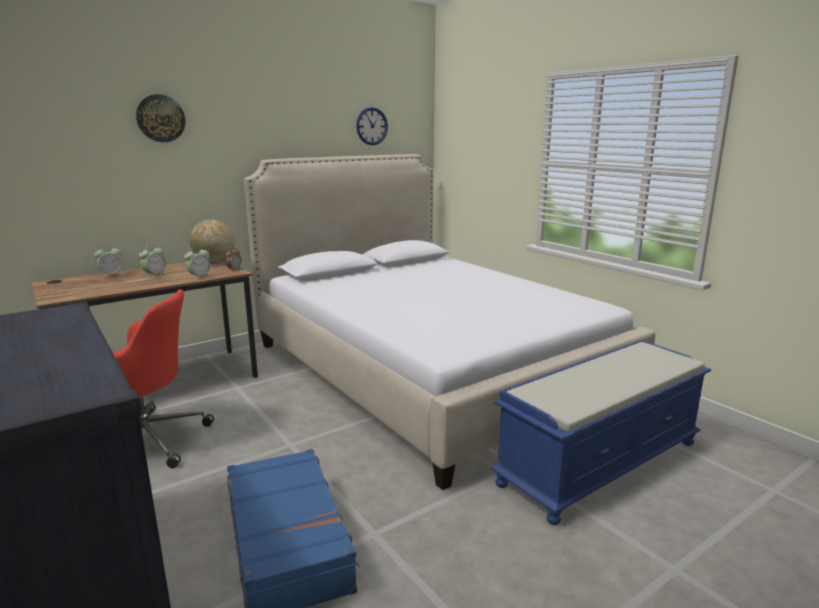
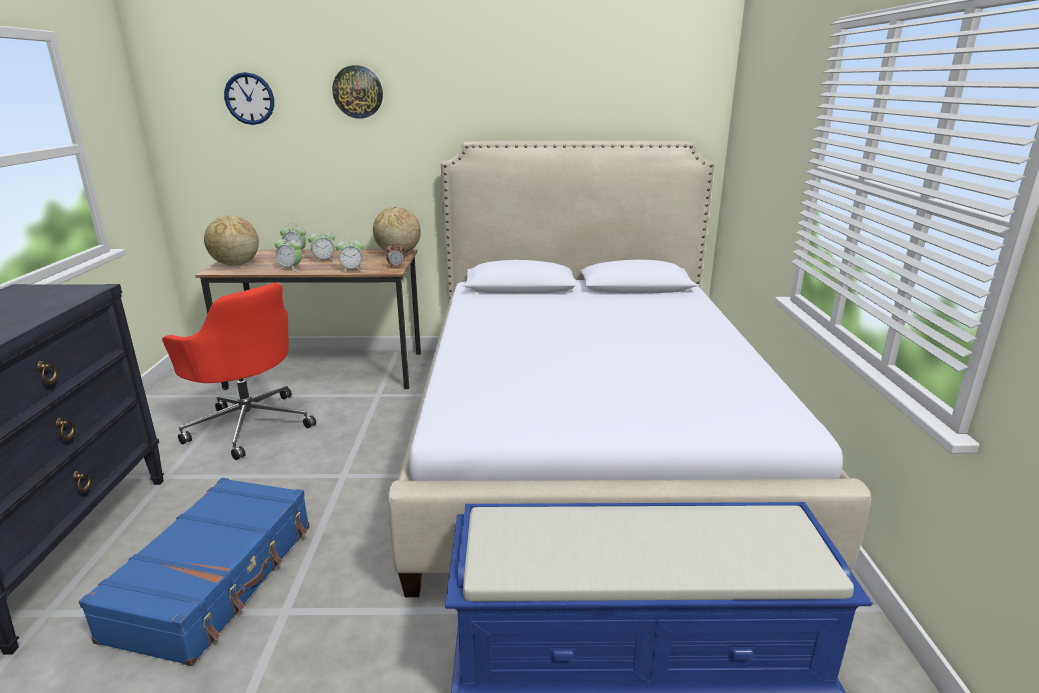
camera: 35 degrees right, 5 degrees up
(64, 292) = (235, 265): none -> globe
(135, 285) = (290, 269): none -> alarm clock
(371, 126) = (625, 101): wall clock -> wall clock (249, 98)

